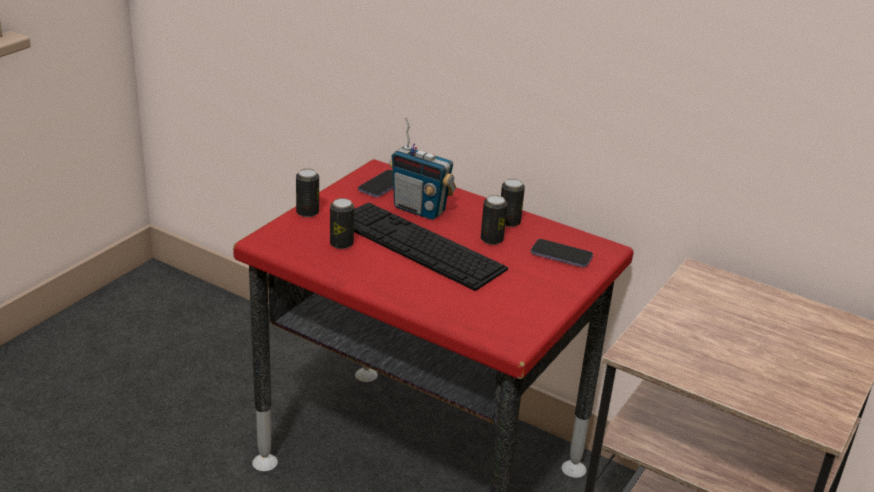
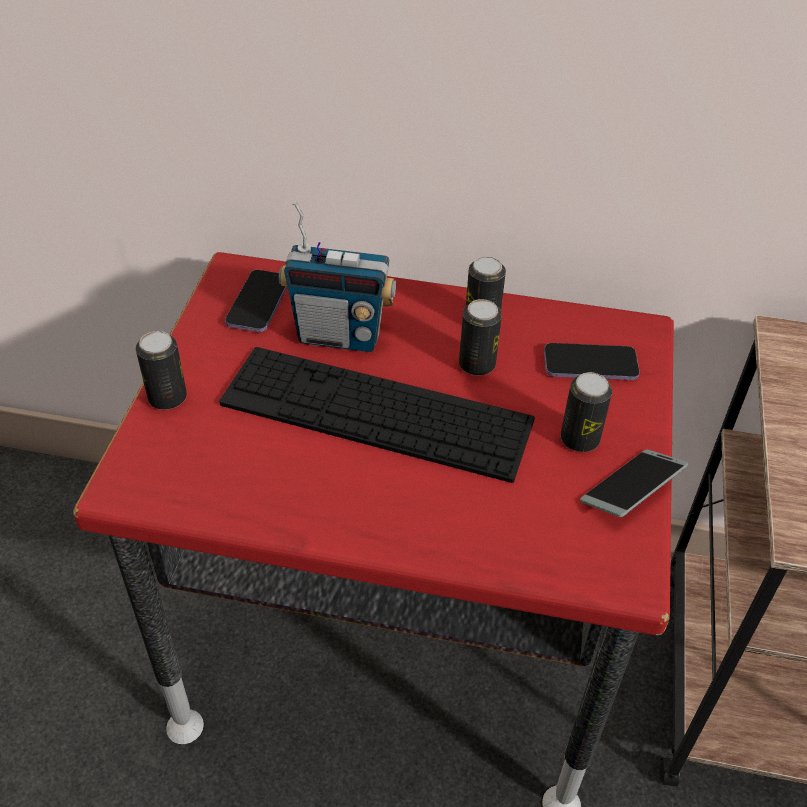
camera: 20 degrees left, 15 degrees up
(341, 244) = (256, 450): can -> can (579, 439)
(543, 311) = (631, 490): none -> phone

